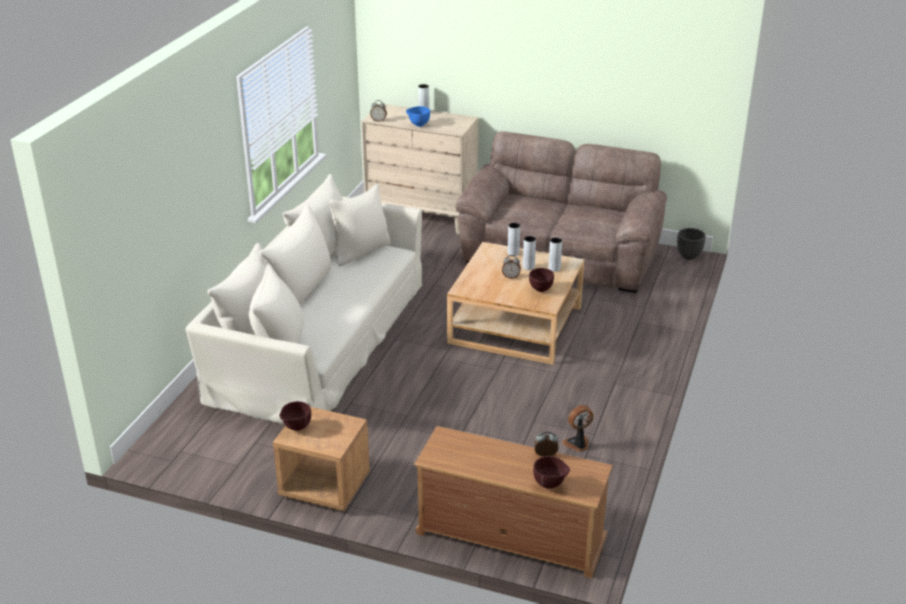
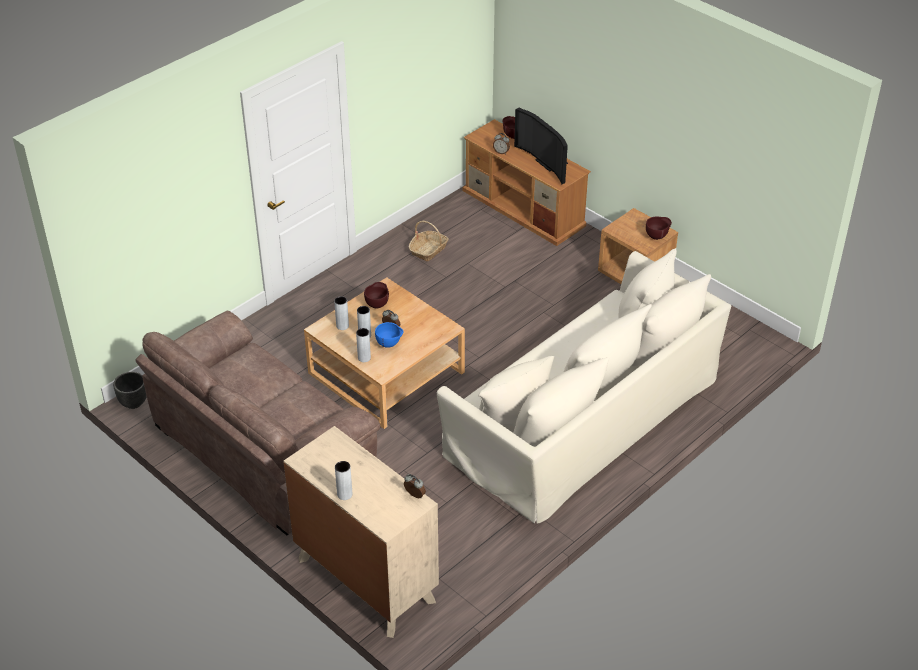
camera: 155 degrees left, 10 degrees up
(418, 125) = (371, 466): blue bowl -> blue bowl (389, 345)
(476, 458) = (547, 163): none -> television
(577, 444) = (428, 250): fan -> basket

